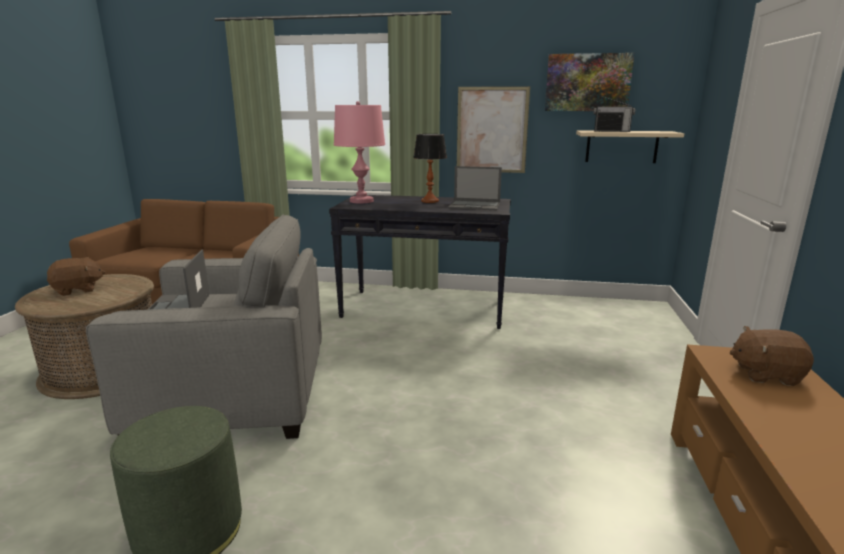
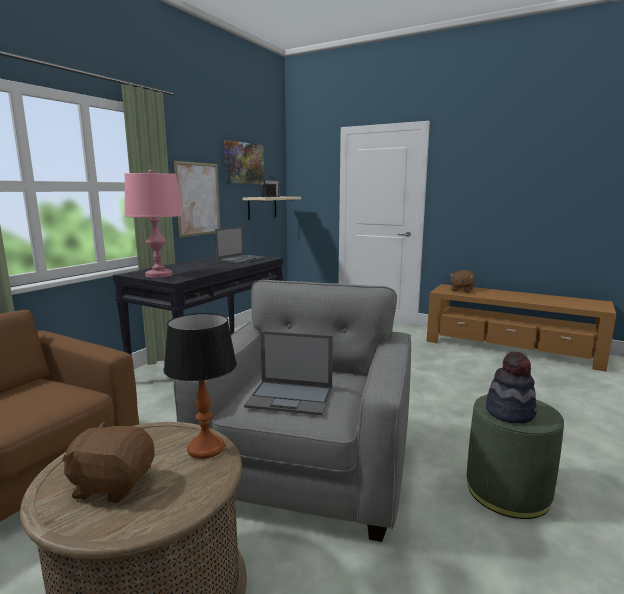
camera: 70 degrees left, 5 degrees down
(78, 290) = (112, 484): brown plush toy -> brown plush toy turned 75 degrees counterclockwise
(162, 426) = (510, 412): none -> hat
(430, 201) = (201, 264): table lamp -> table lamp (205, 448)

